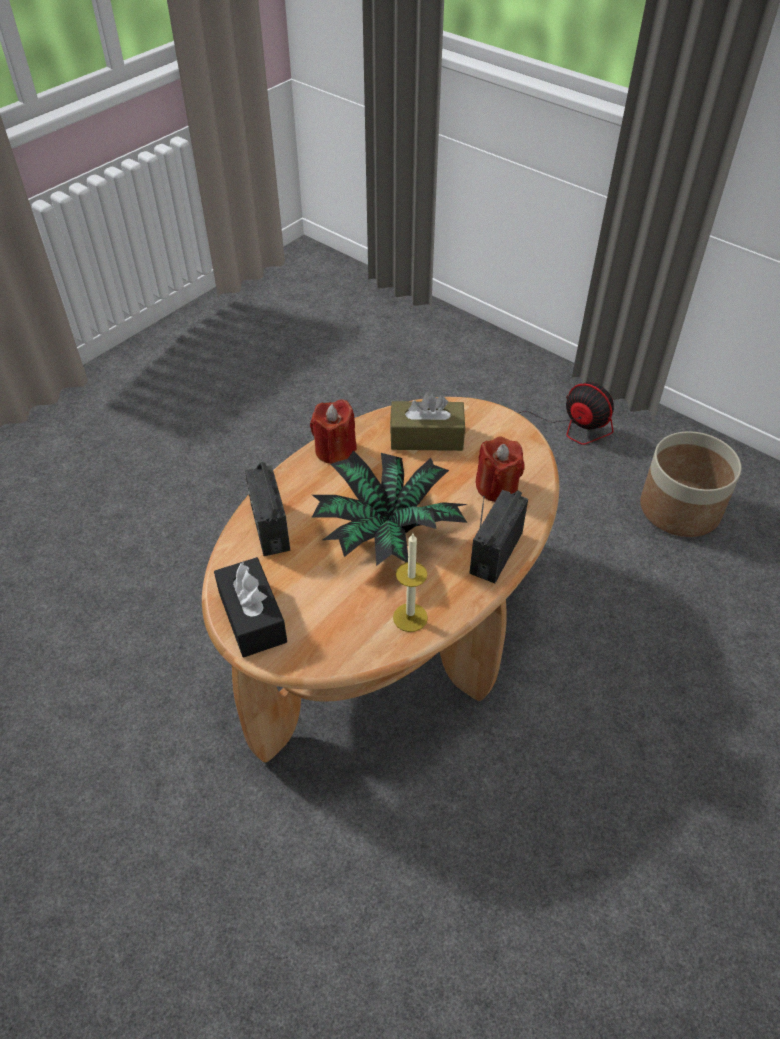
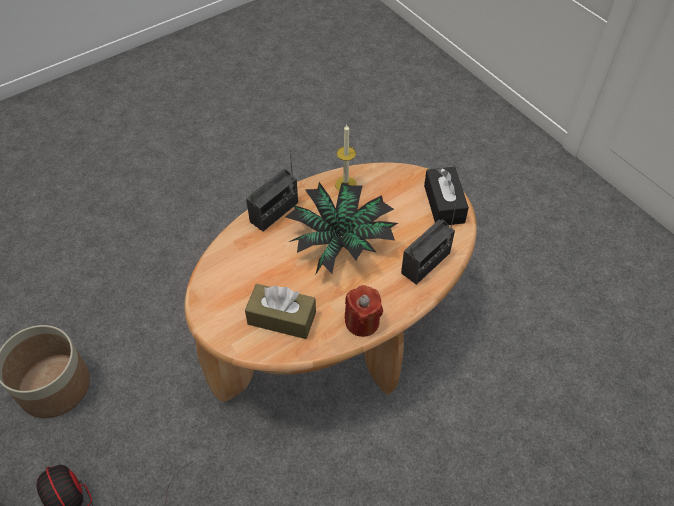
camera: 165 degrees left, 5 degrees up
(269, 527) = (426, 263): radio -> radio turned 45 degrees clockwise
(497, 487) = (248, 260): red candle -> none

